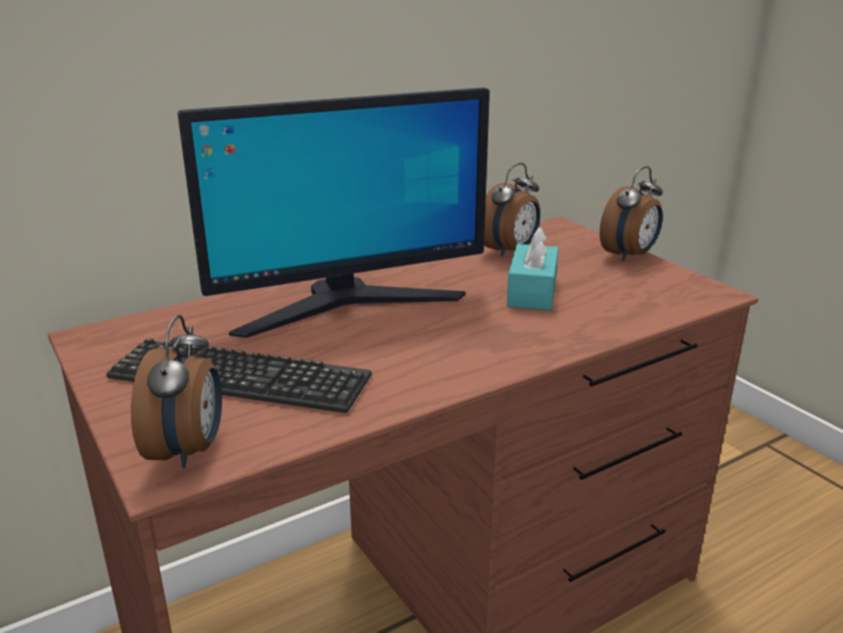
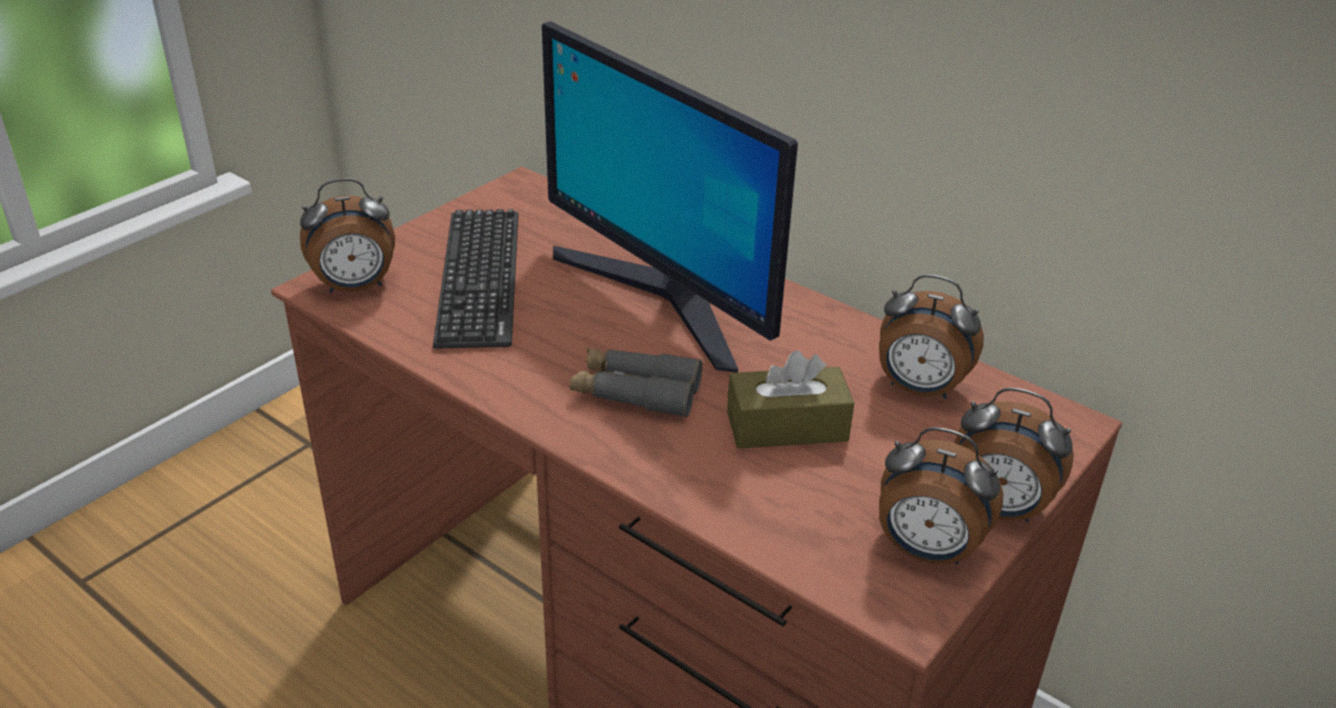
camera: 70 degrees right, 10 degrees up
(467, 333) = (635, 392): none -> grey binoculars
(532, 292) = (787, 426): turquoise tissue box -> brown tissue box
(663, 278) = (926, 551): none -> alarm clock

